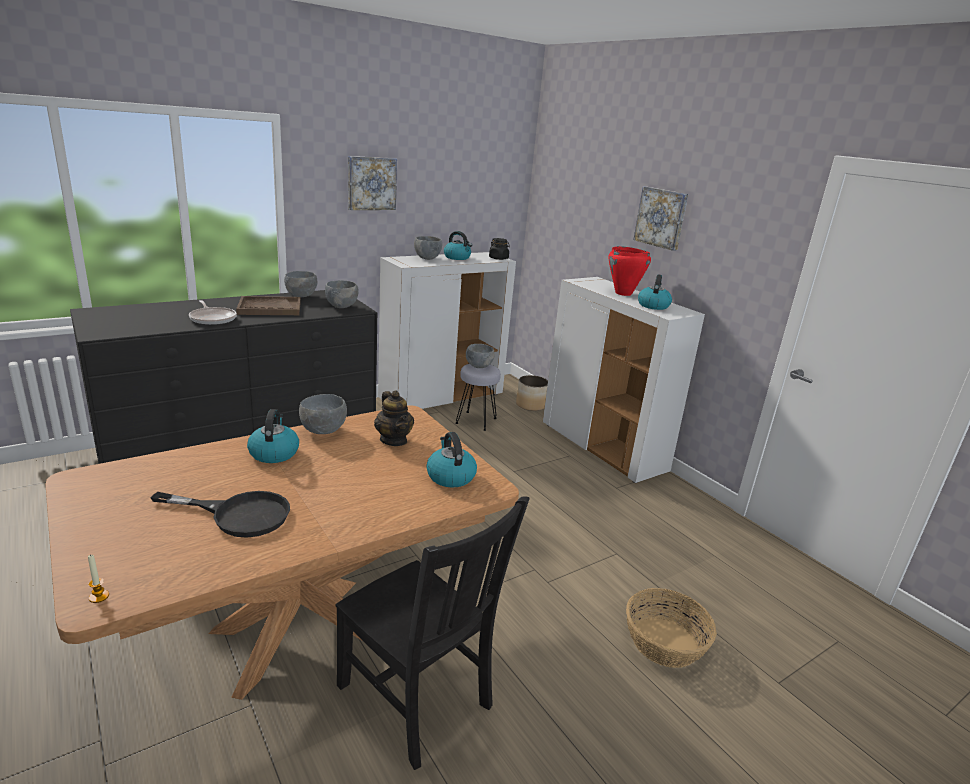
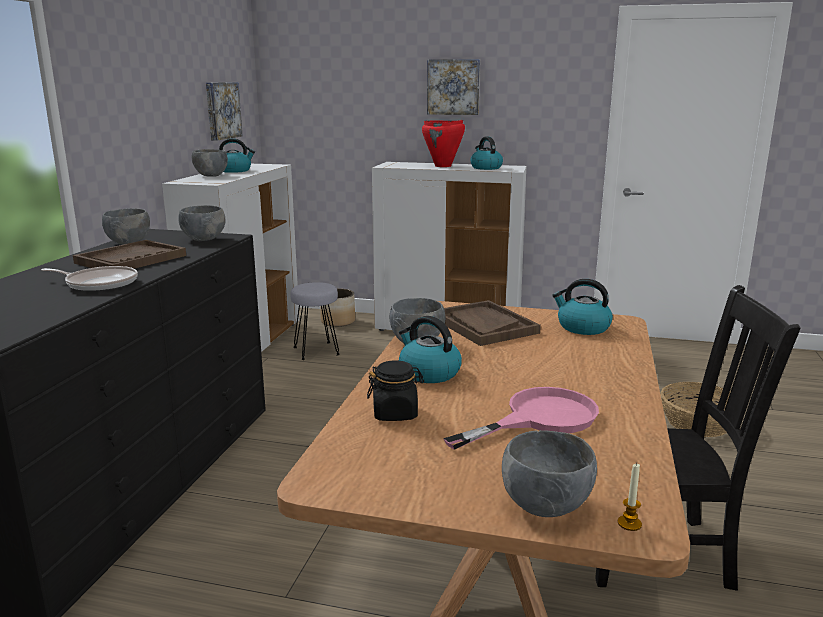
camera: 40 degrees left, 5 degrees down
(239, 514) = (539, 418): black frying pan -> pink frying pan
(371, 183) = (138, 87): picture -> picture (222, 110)
(394, 440) = (484, 325): teapot -> brown tray
(478, 366) = (308, 286): grey bowl -> grey bowl (544, 506)
(498, 258) = (271, 165): black jar -> black jar (395, 413)

